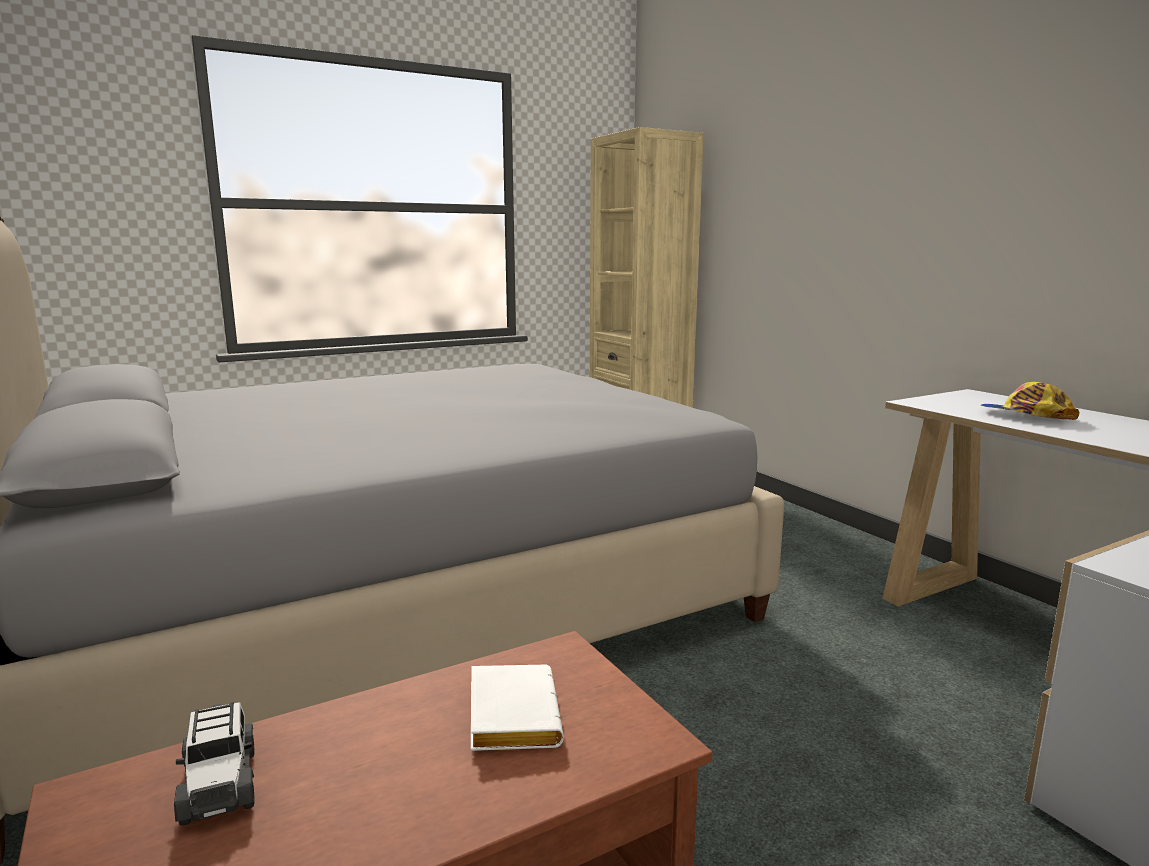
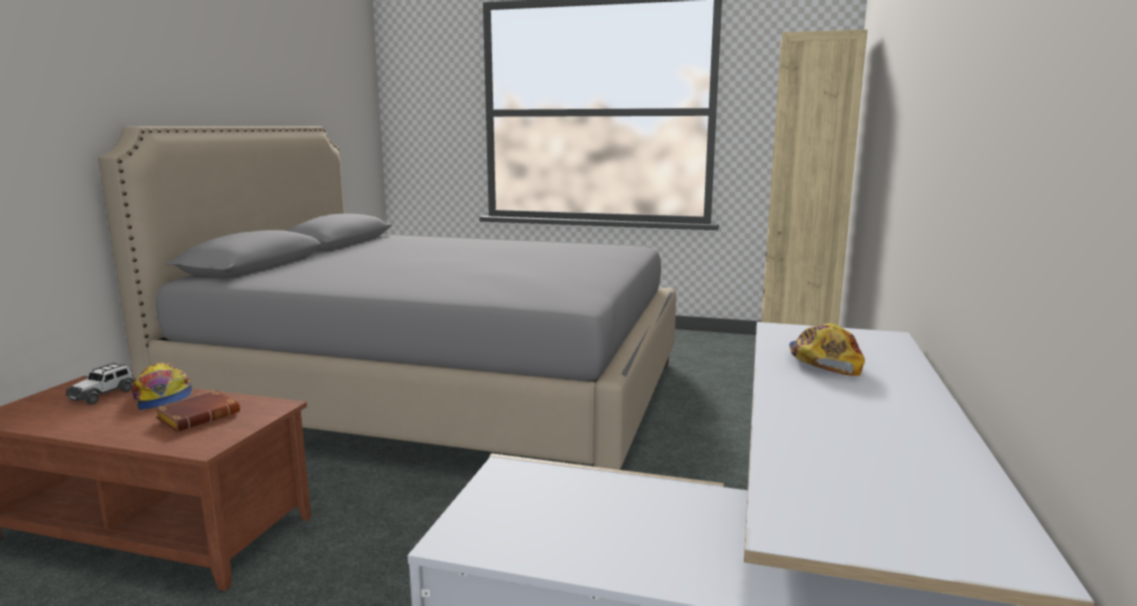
camera: 45 degrees right, 0 degrees up
(356, 726) = (163, 397): none -> cap
(509, 715) = (199, 416): white book -> brown book

